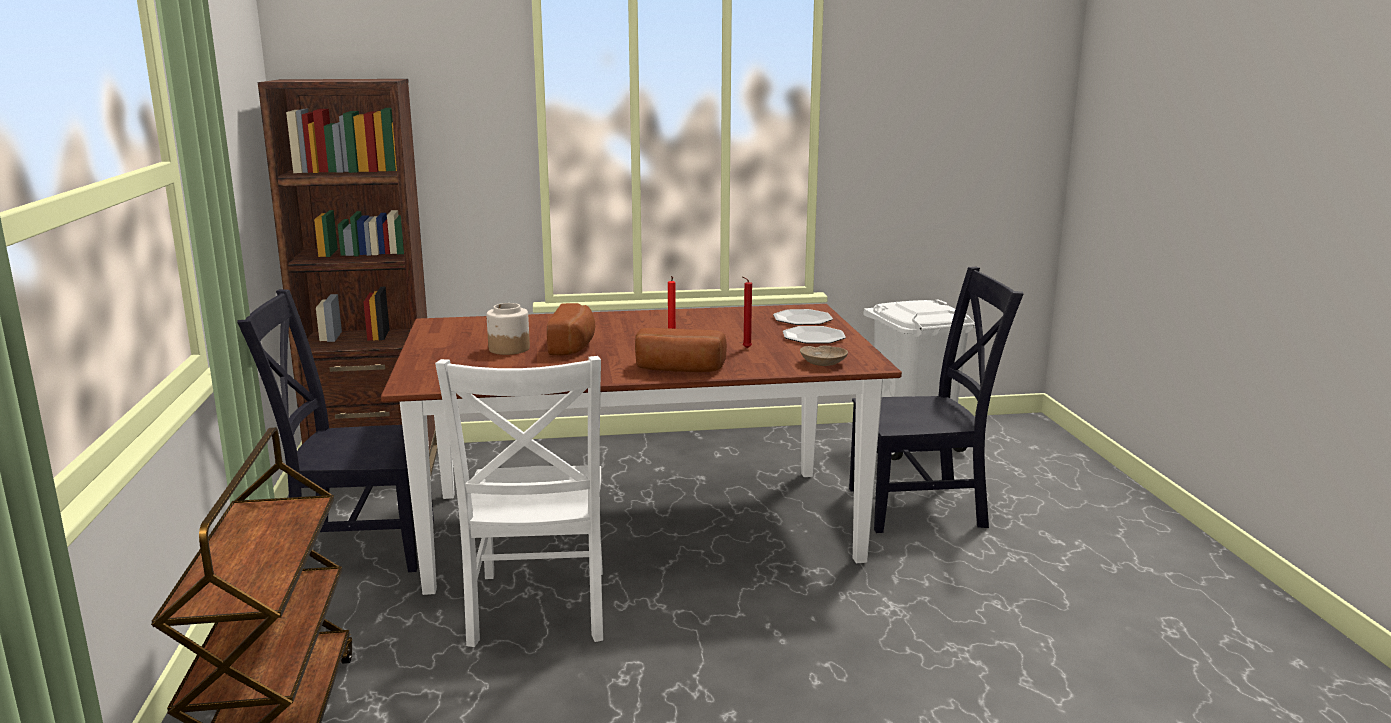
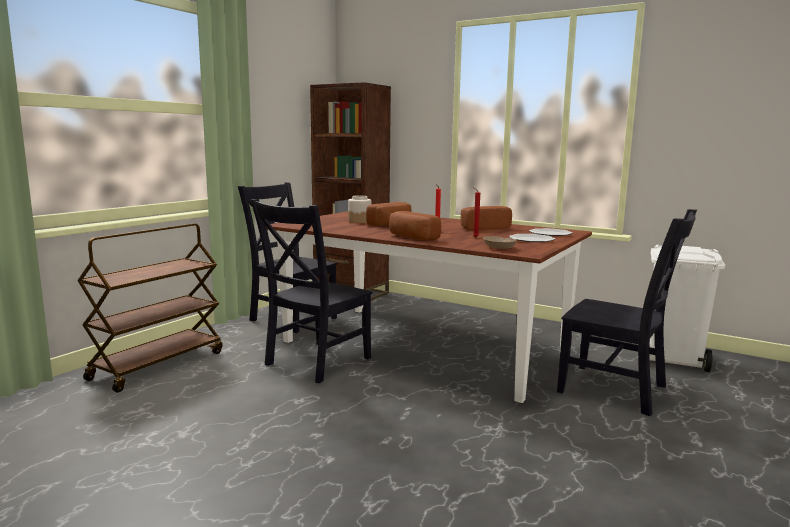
camera: 40 degrees right, 5 degrees down
(538, 610) = (315, 362): white chair -> black chair
(705, 325) = (483, 228): none -> bread

